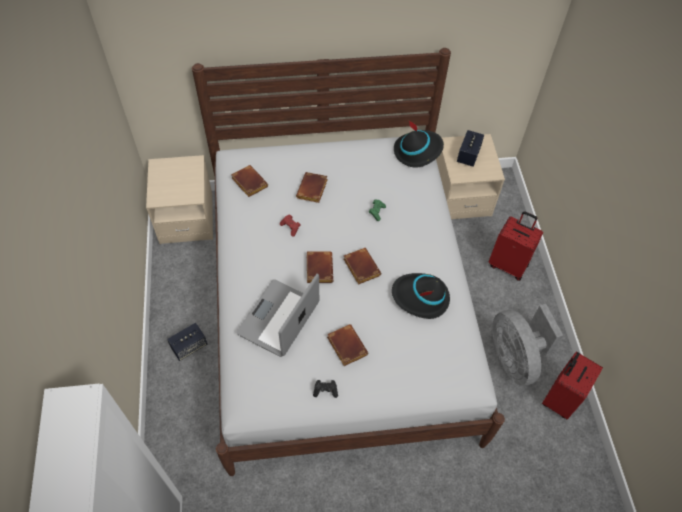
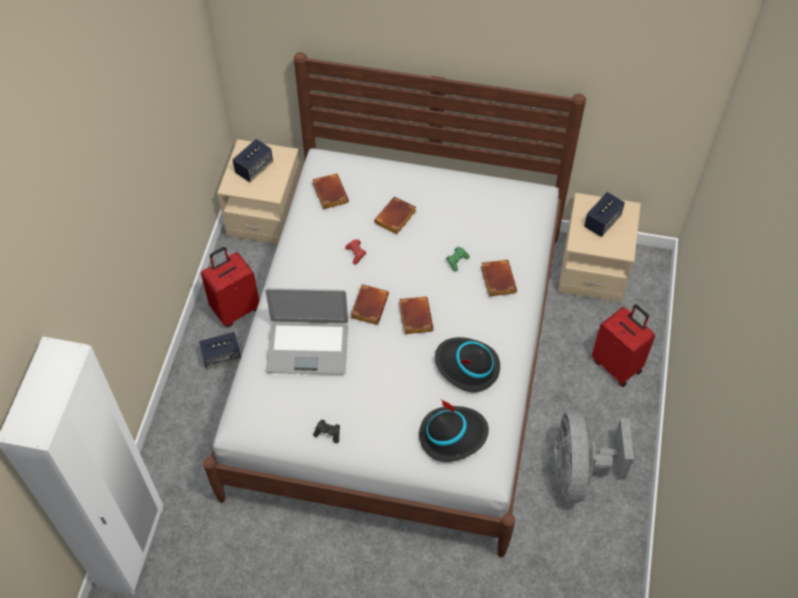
camera: 20 degrees right, 0 degrees up
(171, 179) = (254, 168): none -> speaker
(279, 319) = (308, 347): laptop -> laptop turned 135 degrees counterclockwise
(345, 346) = (366, 394): brown book -> brown book (496, 279)
(417, 151) = (533, 203): black hat -> black hat (452, 435)
(559, 398) = (613, 531): red suitcase -> red suitcase (235, 309)

